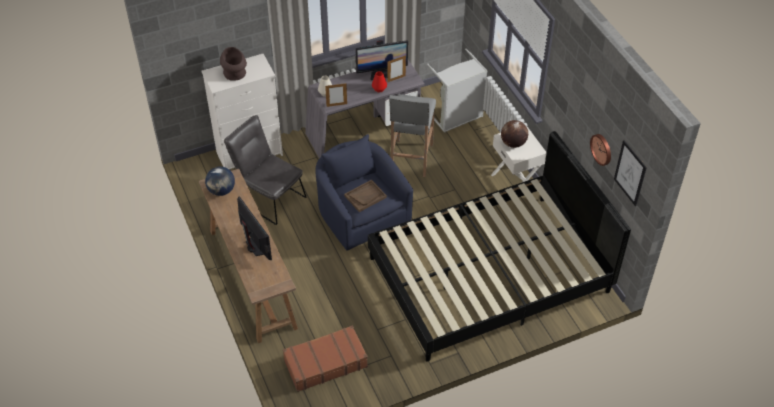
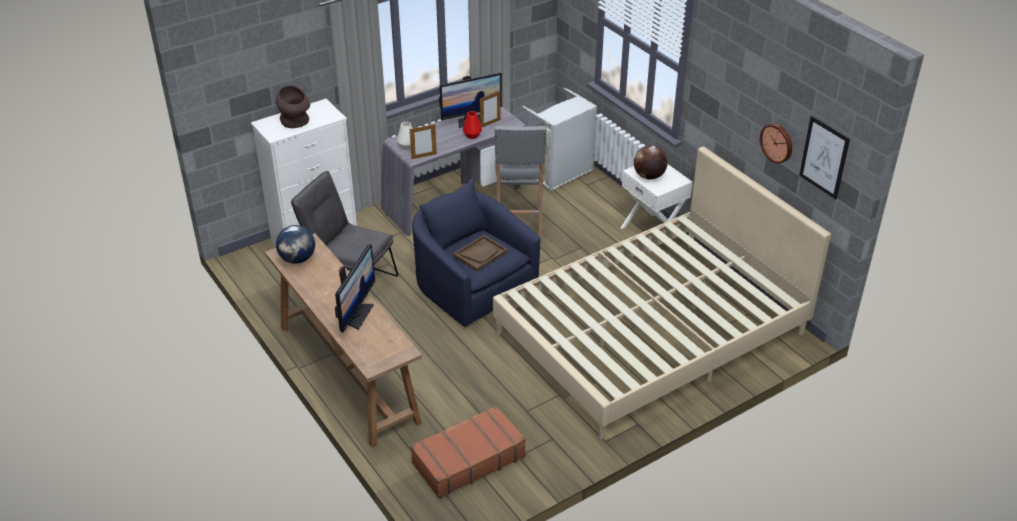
camera: 10 degrees left, 10 degrees down
(255, 246) = (356, 315): monitor -> monitor turned 60 degrees clockwise
(489, 275) = (651, 333): black bed -> beige bed

